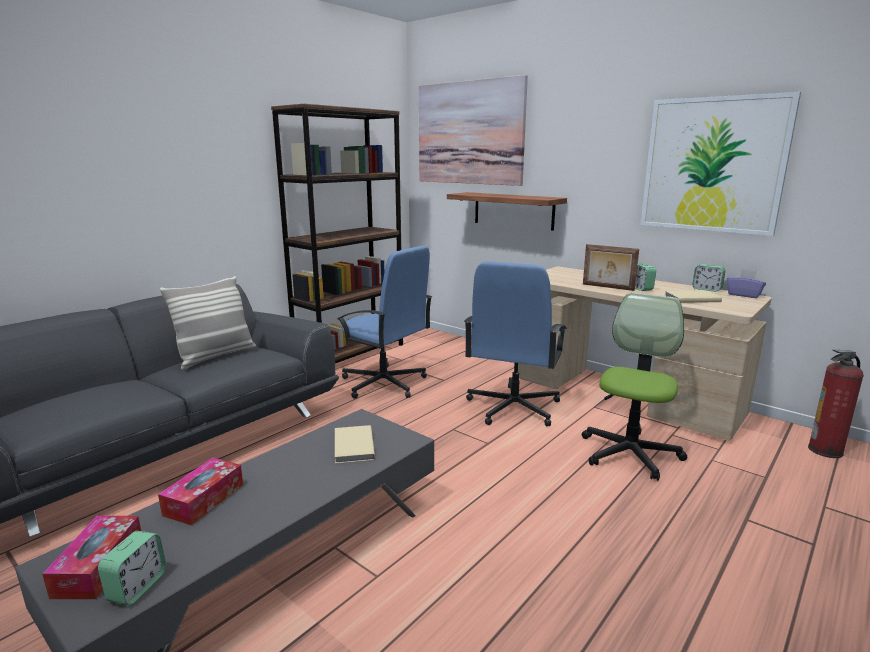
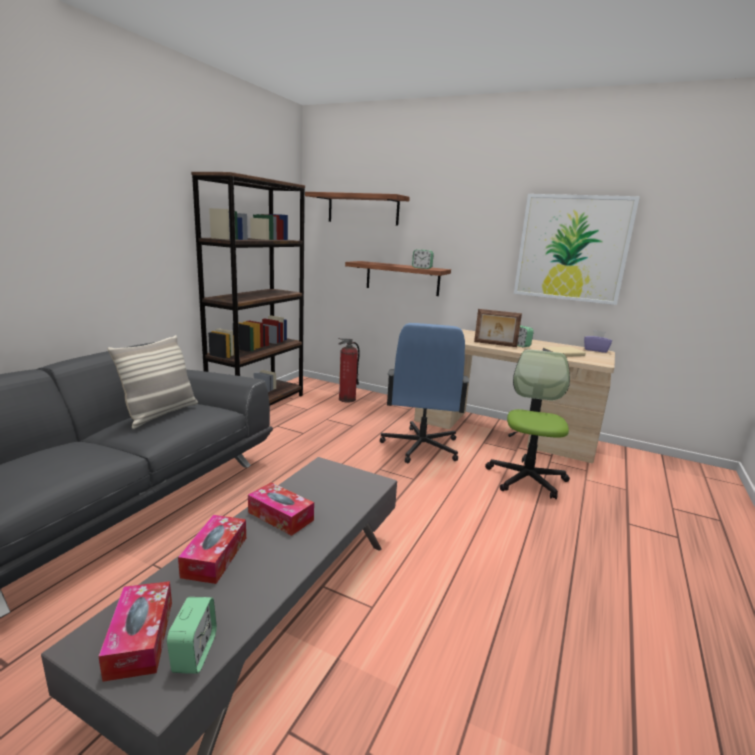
camera: 15 degrees left, 0 degrees up
(288, 466) = (280, 516): none -> tissue box
(352, 446) = (330, 492): beige book -> none
(384, 383) = (301, 431): blue office chair -> none
(469, 133) = (363, 209): picture -> shelf
(707, 289) = (567, 345): alarm clock -> alarm clock (422, 268)
(825, 450) = (655, 466): fire extinguisher -> fire extinguisher (347, 399)

